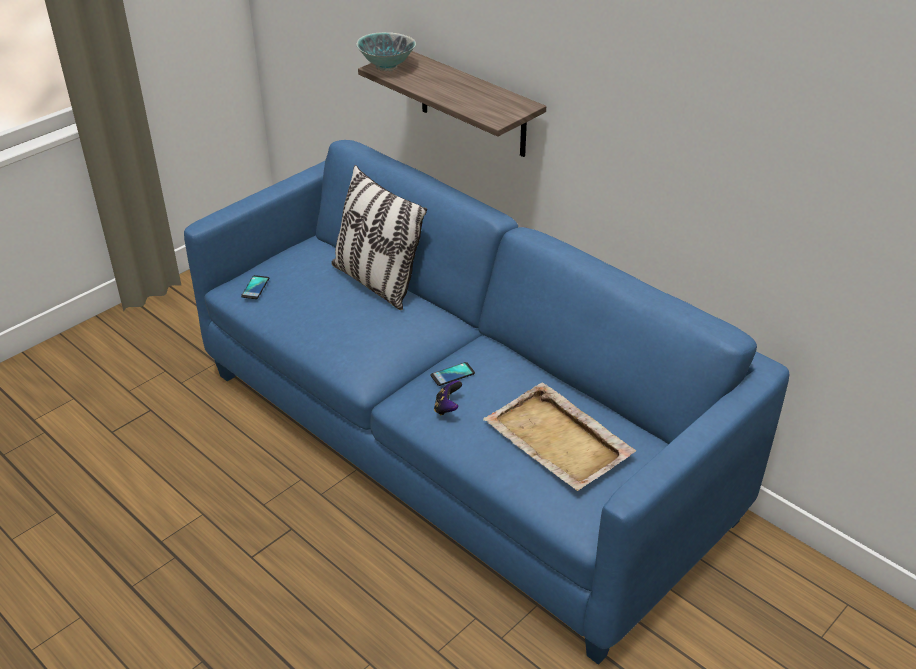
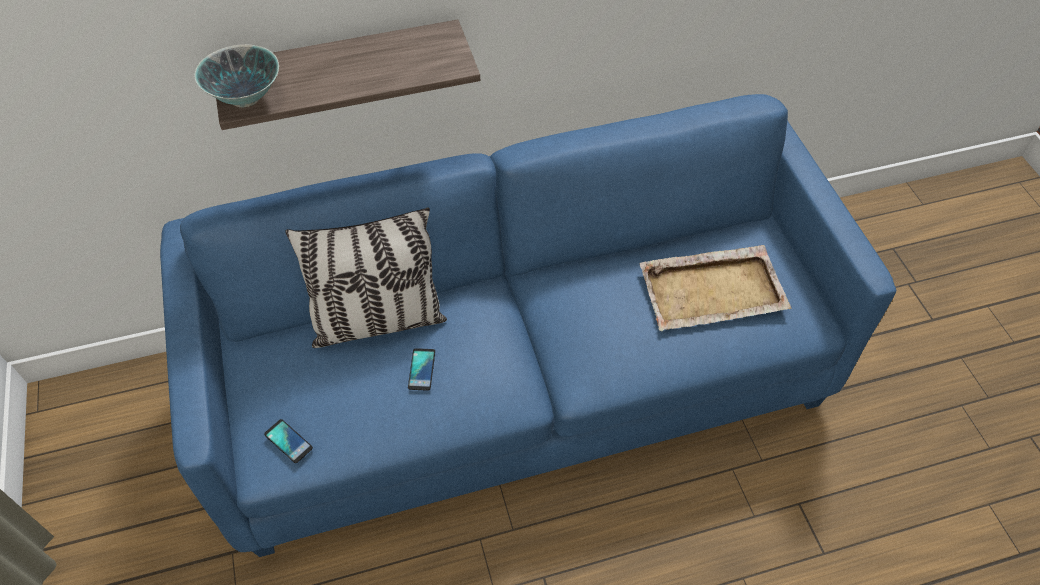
camera: 60 degrees left, 15 degrees up
(447, 408) = (620, 351): game controller -> none
(452, 374) = (575, 325): phone -> phone (421, 369)

